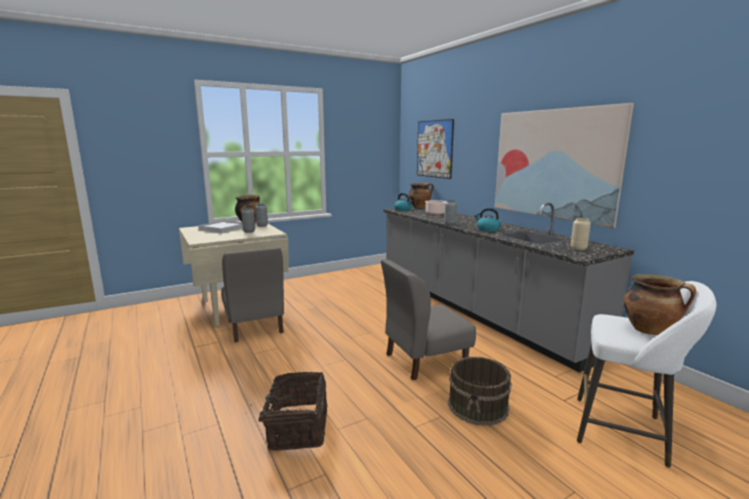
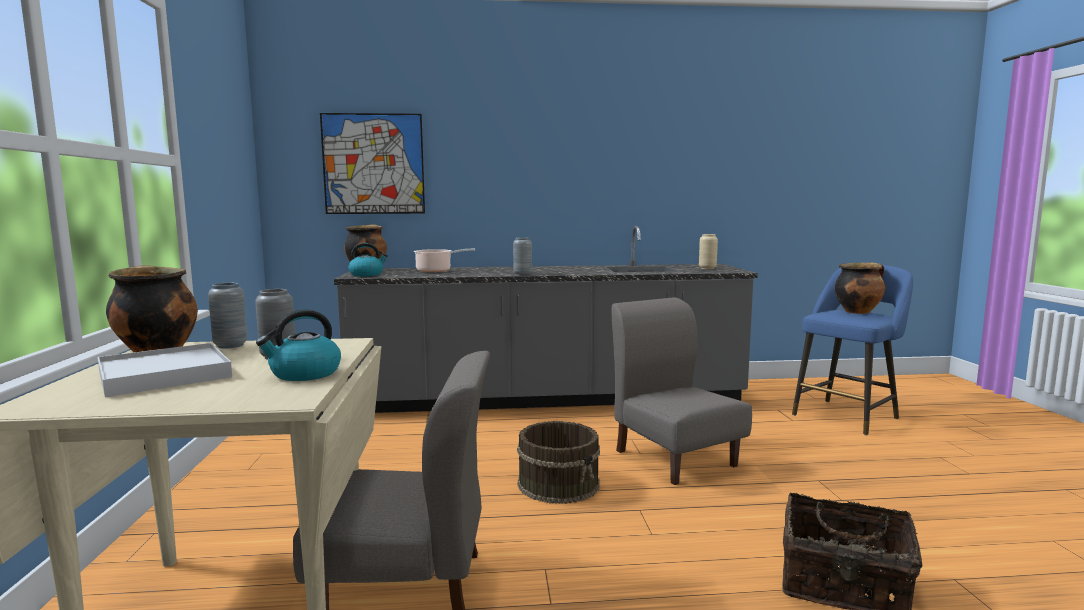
camera: 65 degrees left, 5 degrees down
(424, 360) = (675, 457): grey chair -> grey chair turned 150 degrees clockwise
(479, 406) = (797, 456): brown bucket -> brown bucket (559, 484)
(487, 229) = (581, 271): kettle -> kettle (304, 374)
(554, 164) = (617, 180): picture -> none
(625, 432) = (847, 416): white stool -> blue stool

